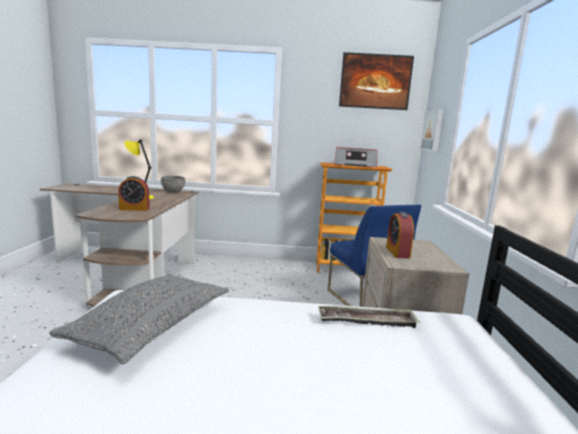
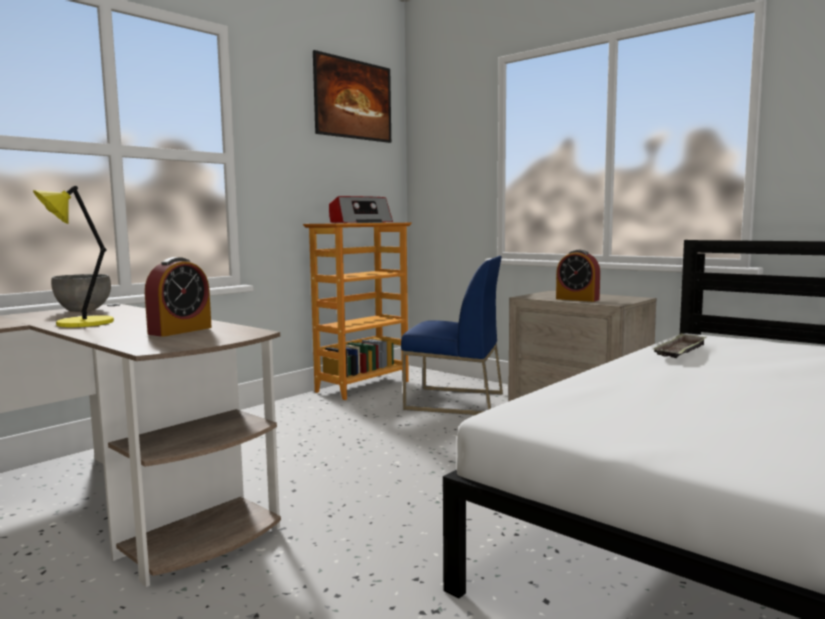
camera: 50 degrees left, 5 degrees down
(152, 327) = (630, 412): grey pillow -> none
(433, 130) = (441, 169): picture -> none

